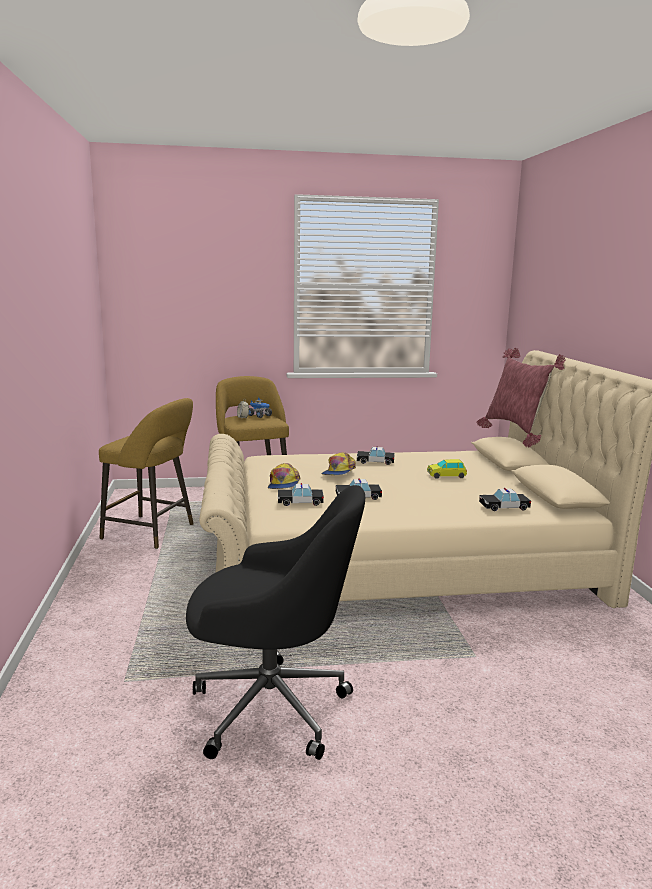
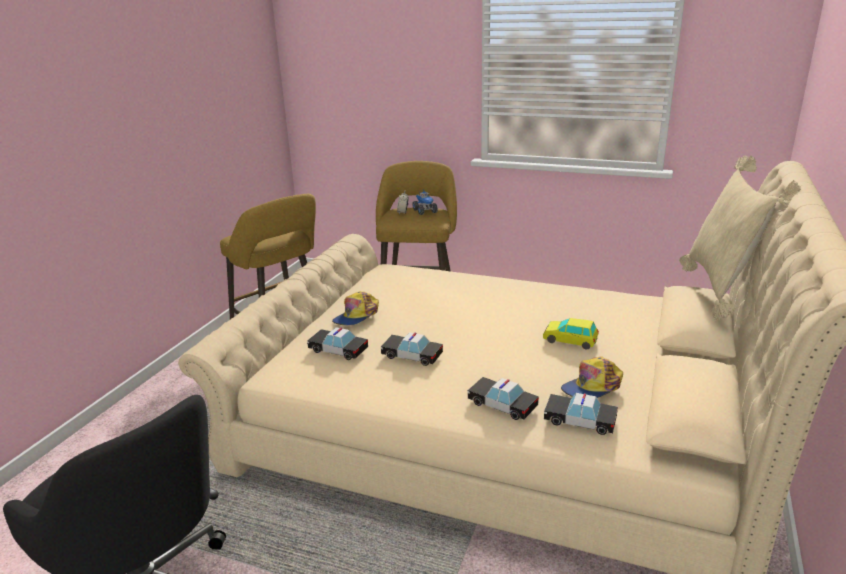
camera: 30 degrees right, 10 degrees up
(339, 472) = (437, 309): cap -> cap (592, 387)
(375, 461) = (505, 298): toy car -> toy car (502, 404)
(516, 438) = (723, 296): red pillow -> beige pillow

